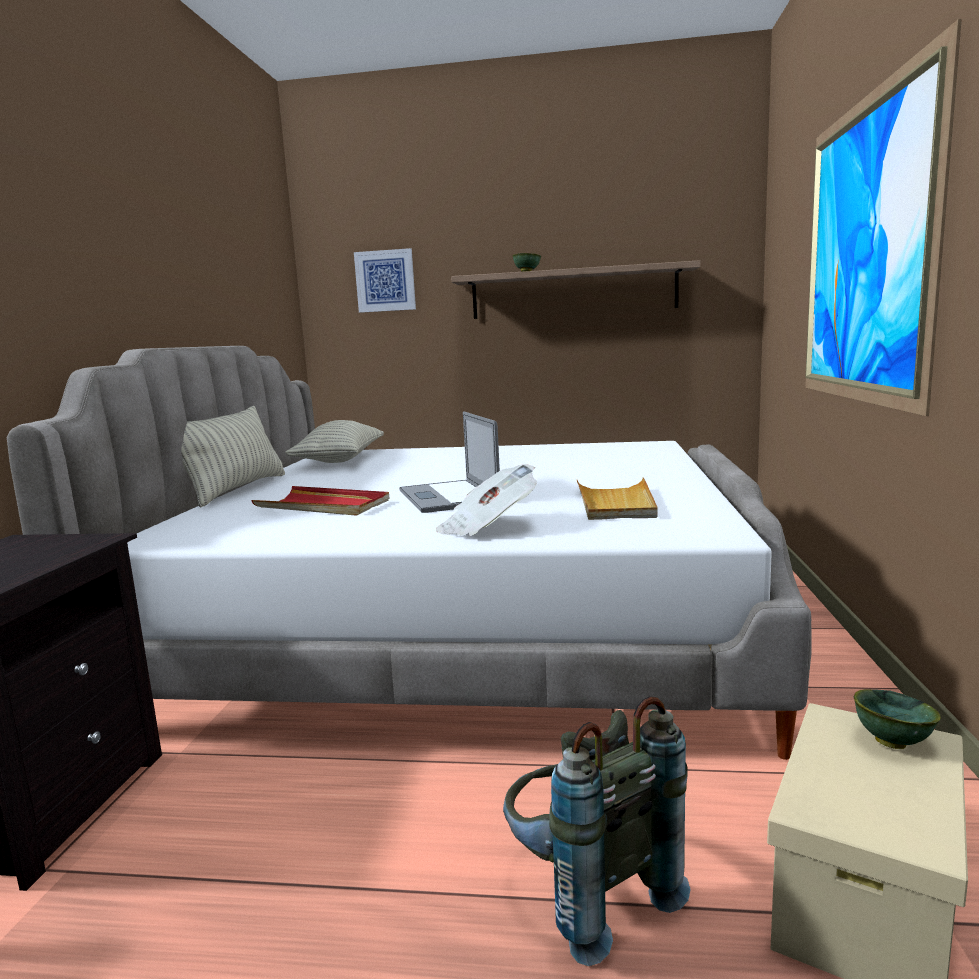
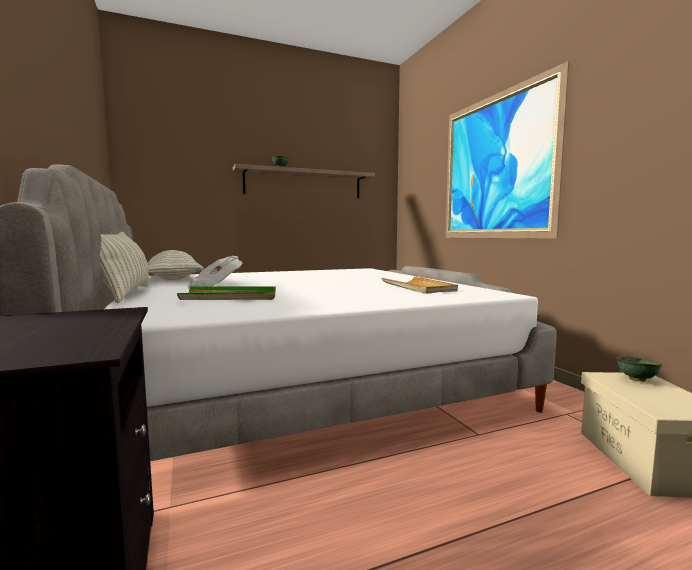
camera: 30 degrees left, 5 degrees down
(323, 506) = (230, 297): red tray -> green tray
(385, 281) = (181, 162): picture -> none
(447, 497) = (310, 290): laptop -> none
(487, 527) = (378, 299): newspaper -> newspaper (215, 286)
(586, 893) = (549, 501): grey backpack -> none

